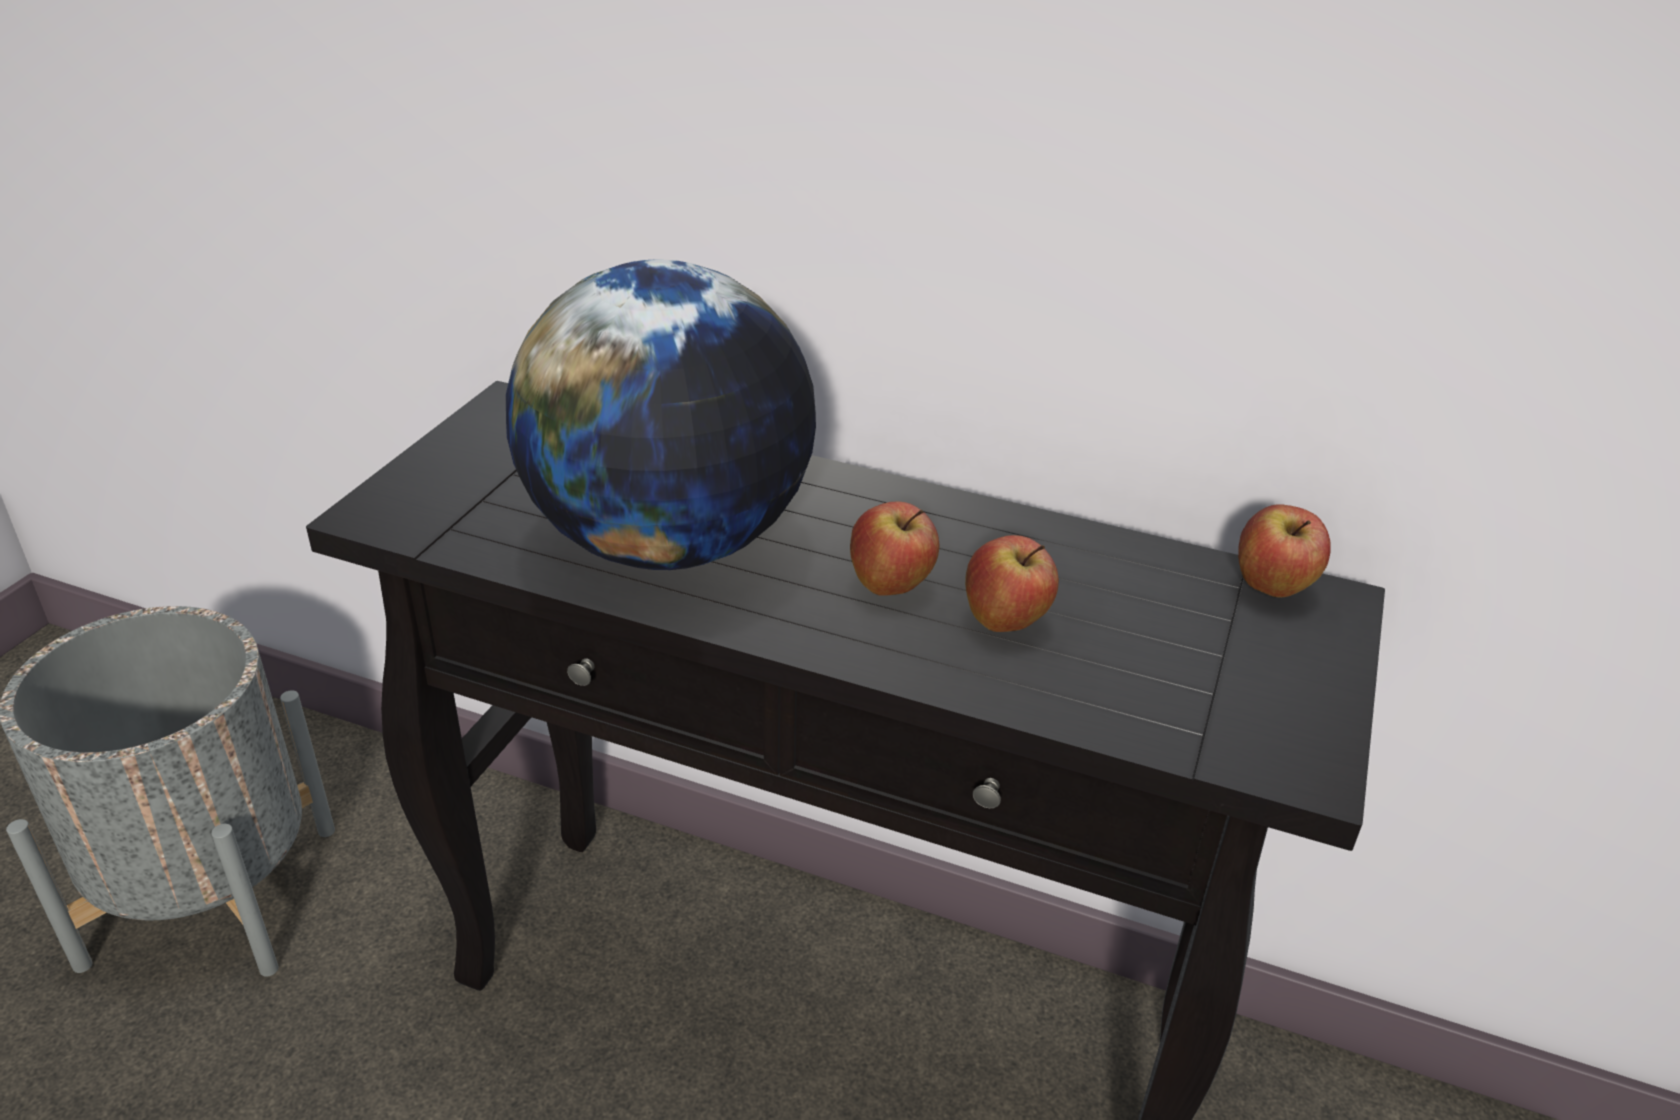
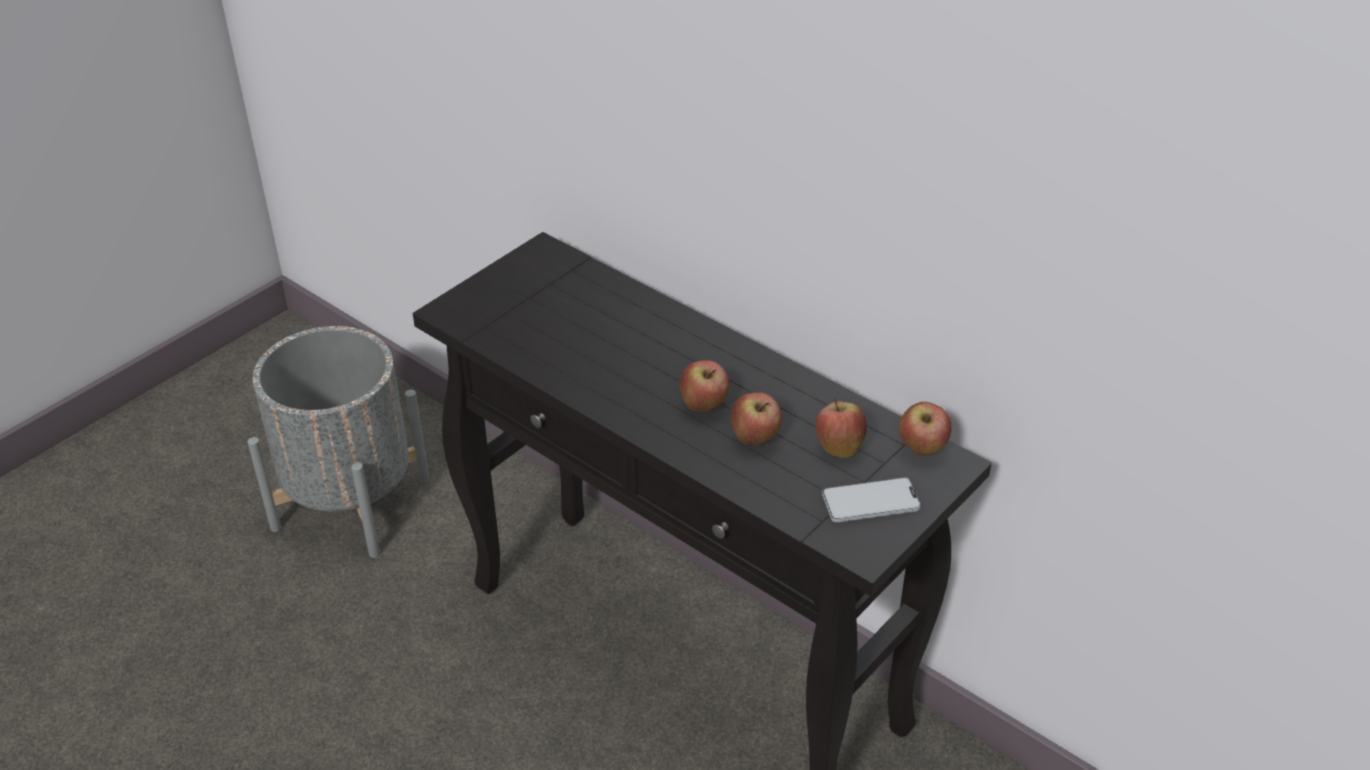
camera: 20 degrees right, 5 degrees up
(669, 543) = (596, 357): globe -> none
(1146, 609) = (839, 447): none -> apple
(1257, 685) = (870, 502): none -> phone

